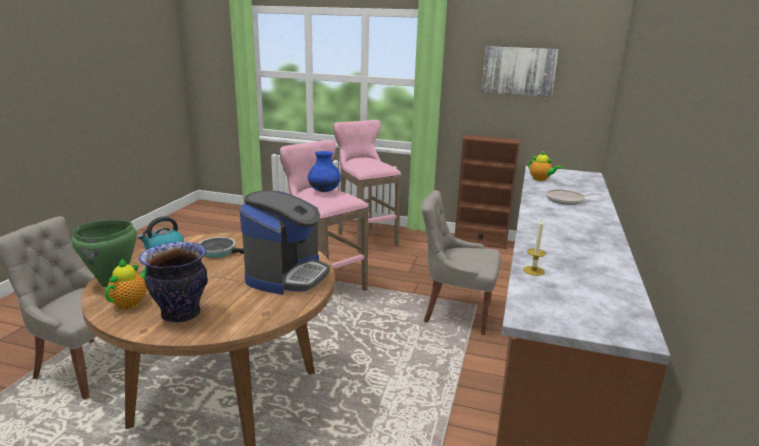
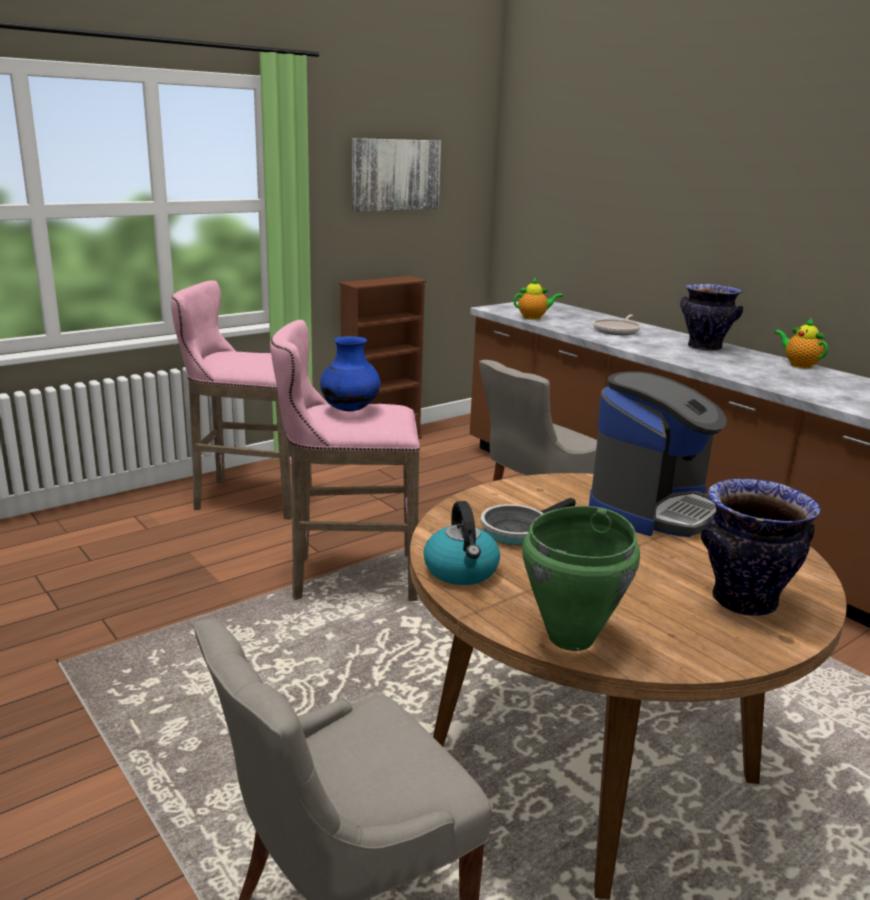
camera: 55 degrees left, 0 degrees up
(131, 302) = (673, 633): teapot -> teapot (798, 365)
(286, 275) = (653, 509): coffee machine -> coffee machine turned 75 degrees clockwise
(533, 271) = (808, 393): candle -> none
(587, 227) = (704, 347): none -> vase

